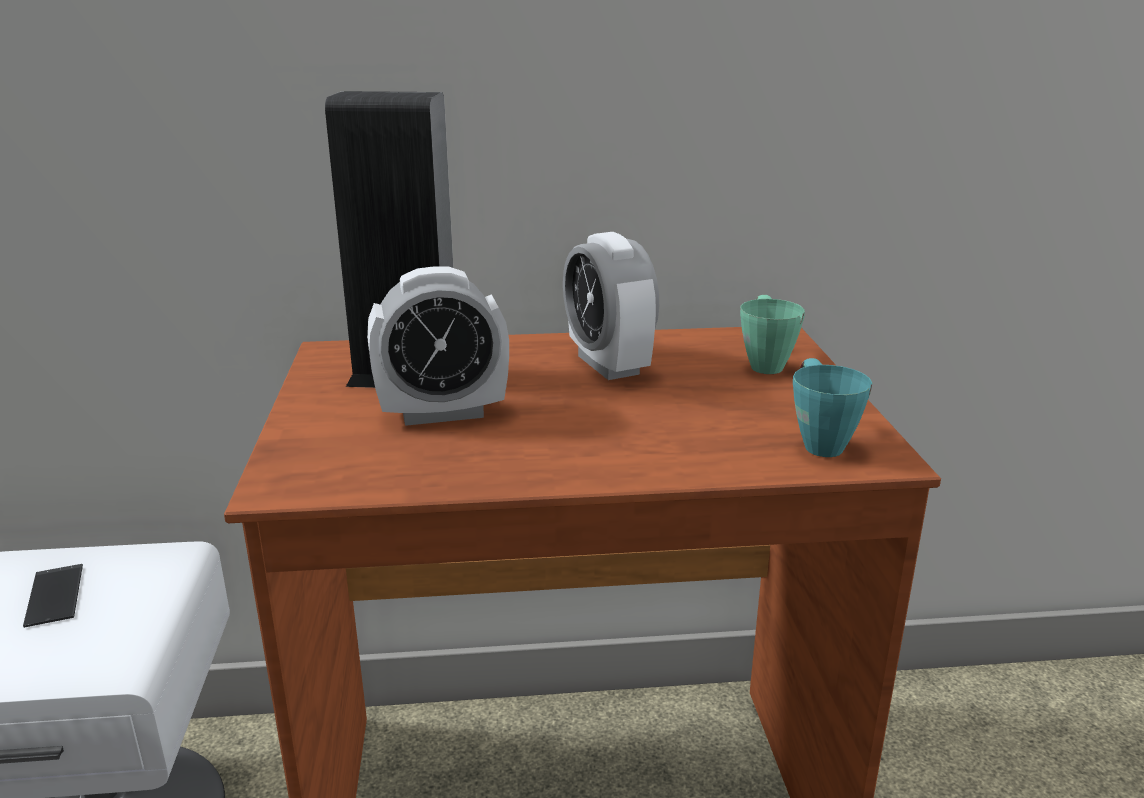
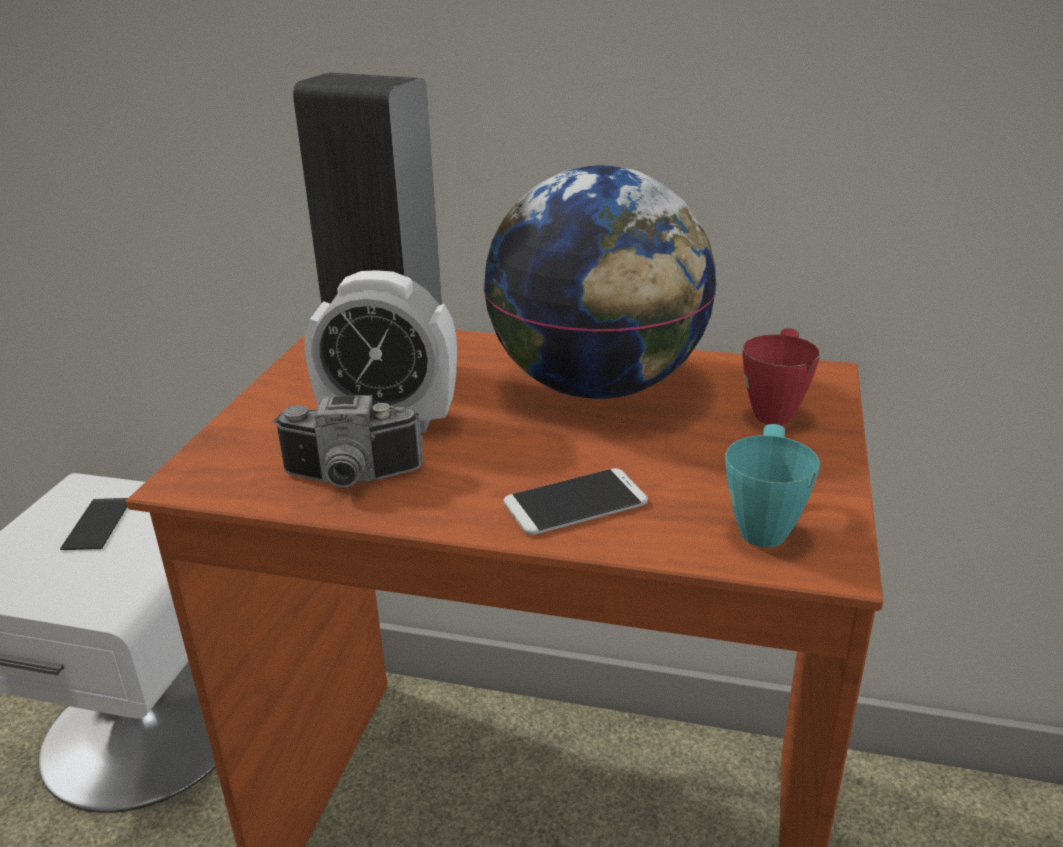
camera: 20 degrees right, 5 degrees up
(444, 462) = (350, 480): none -> camera
(608, 365) = (597, 387): alarm clock -> globe
(659, 450) = (575, 503): none -> phone
(764, 362) = (775, 408): green mug -> red mug

